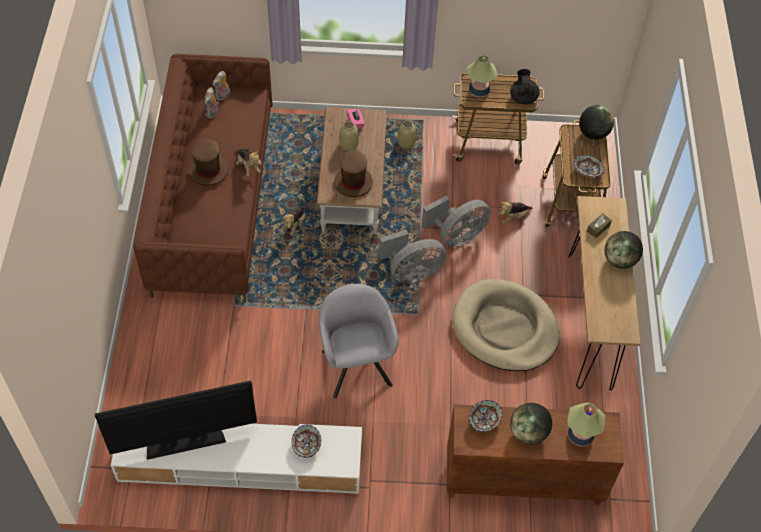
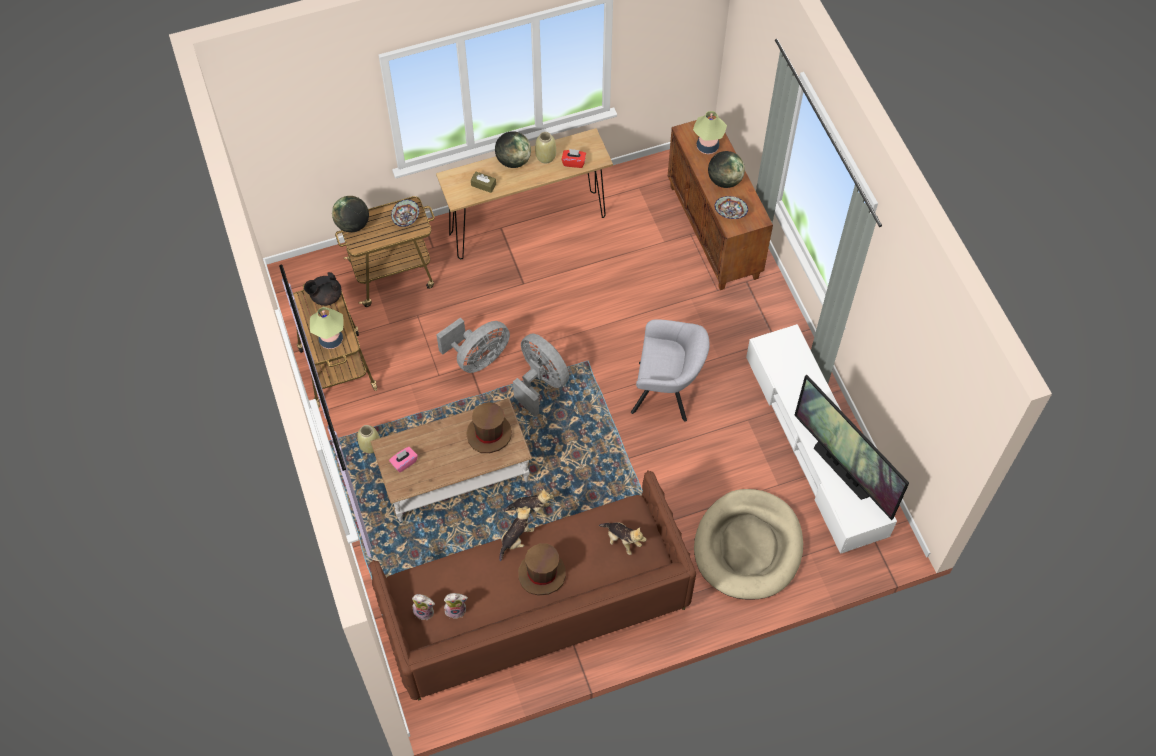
camera: 110 degrees left, 5 degrees up
(307, 445) = (790, 373): bowl -> none
(349, 145) = (438, 457): beige vase -> beige vase (545, 157)
(356, 364) = (667, 392): grey armchair -> grey armchair turned 135 degrees counterclockwise
(457, 236) = (478, 358): grey fan -> grey fan turned 105 degrees clockwise
(505, 328) = (568, 287): beige dog bed -> beige dog bed (748, 546)
(513, 217) = (431, 317): plush toy -> plush toy (622, 540)
(600, 308) = (573, 162): none -> red tissue box

